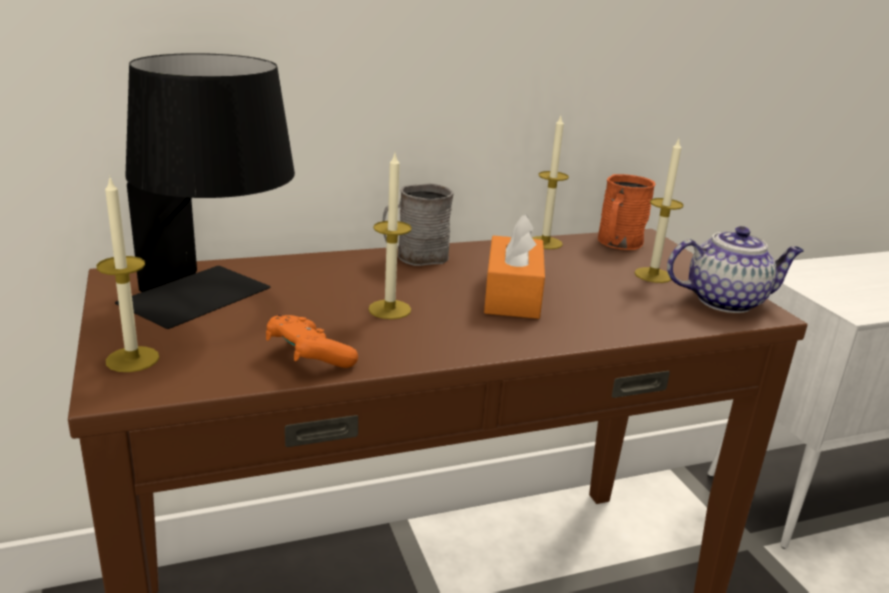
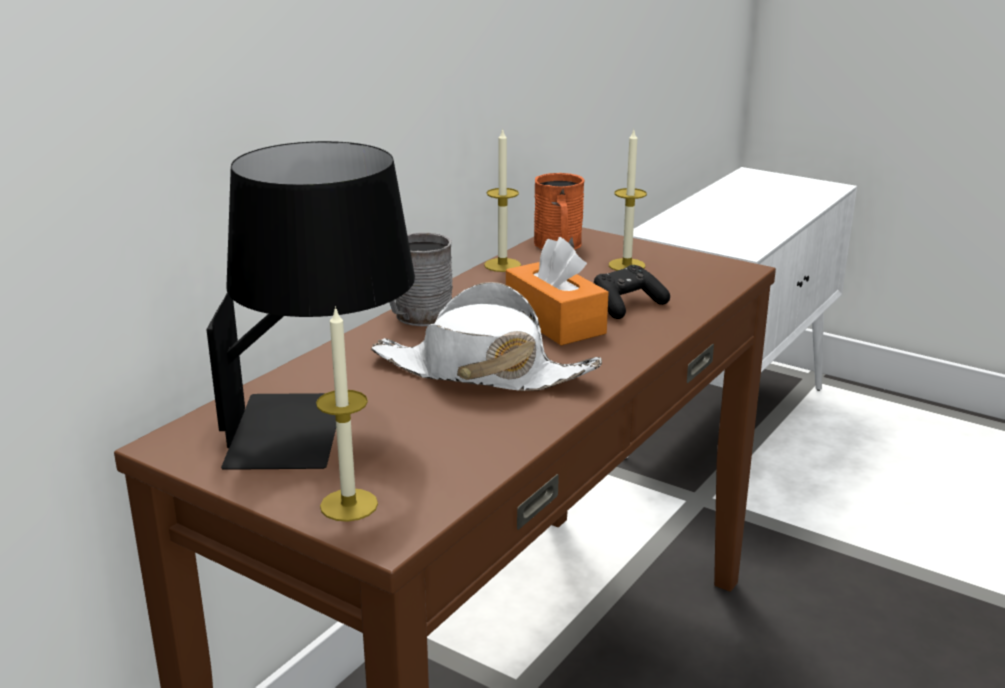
camera: 35 degrees left, 0 degrees up
(308, 358) = (493, 437): orange game controller -> none
(389, 309) = (482, 372): candle -> white hat
(597, 304) = (627, 305): none -> black game controller
(726, 301) = (705, 269): teapot -> none

